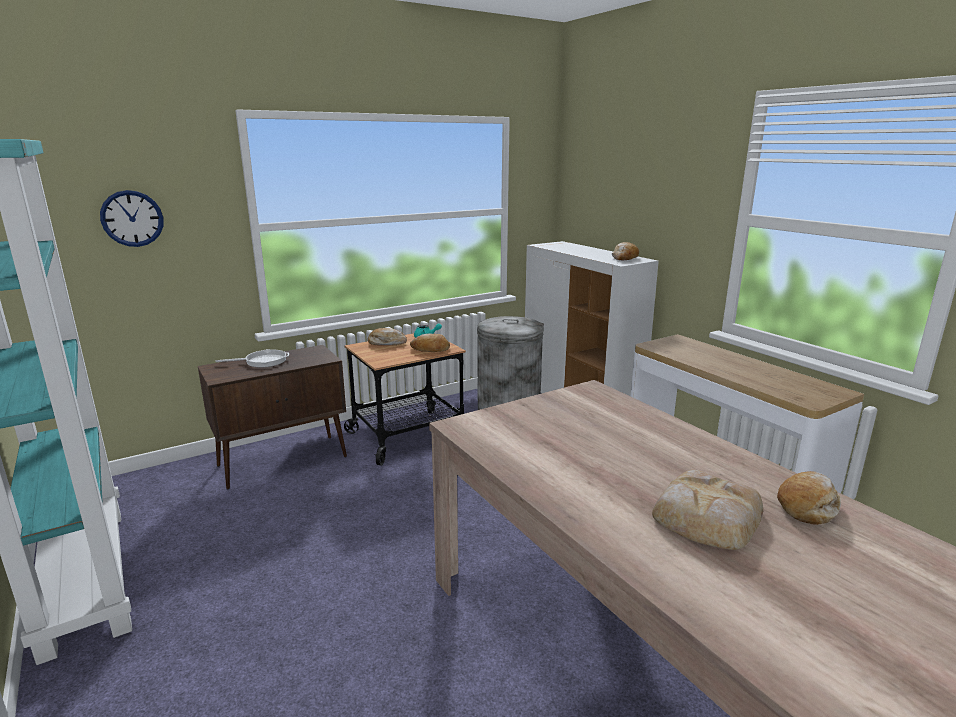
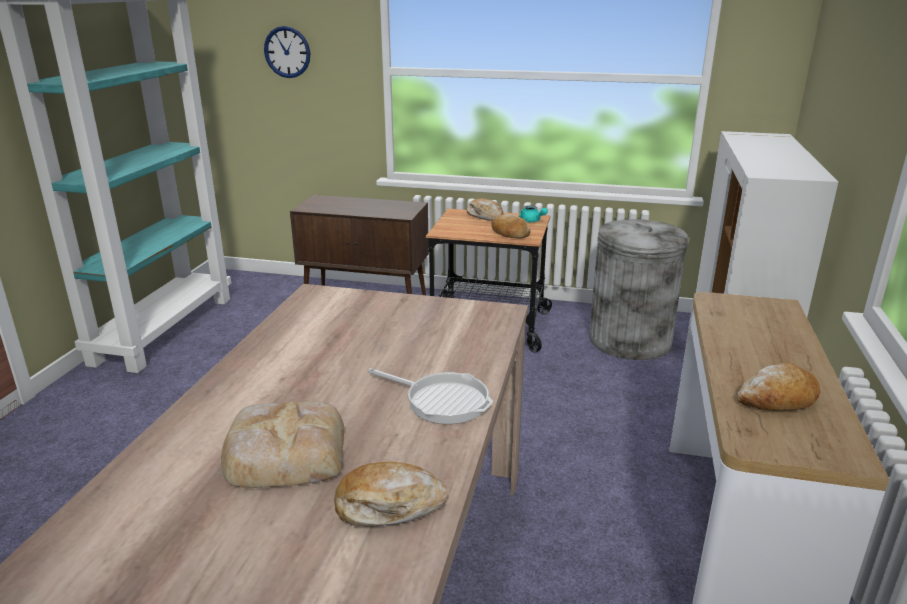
camera: 45 degrees right, 5 degrees up
(263, 361) = (357, 203): frying pan -> frying pan (442, 401)
(624, 258) = (794, 168): bread -> bread (777, 399)

